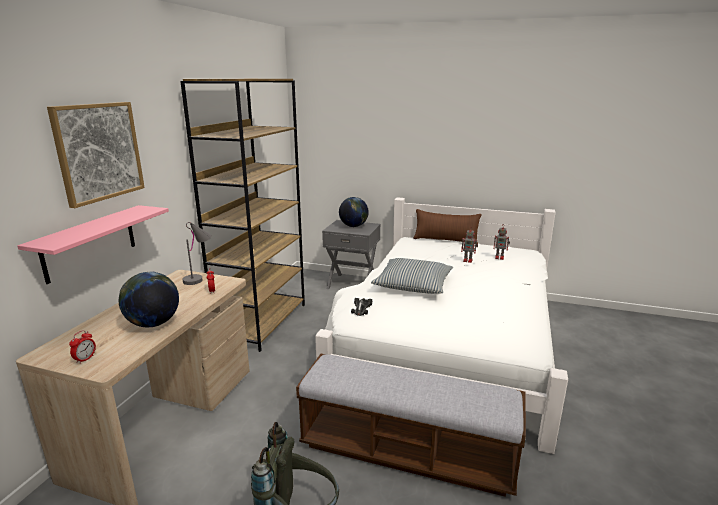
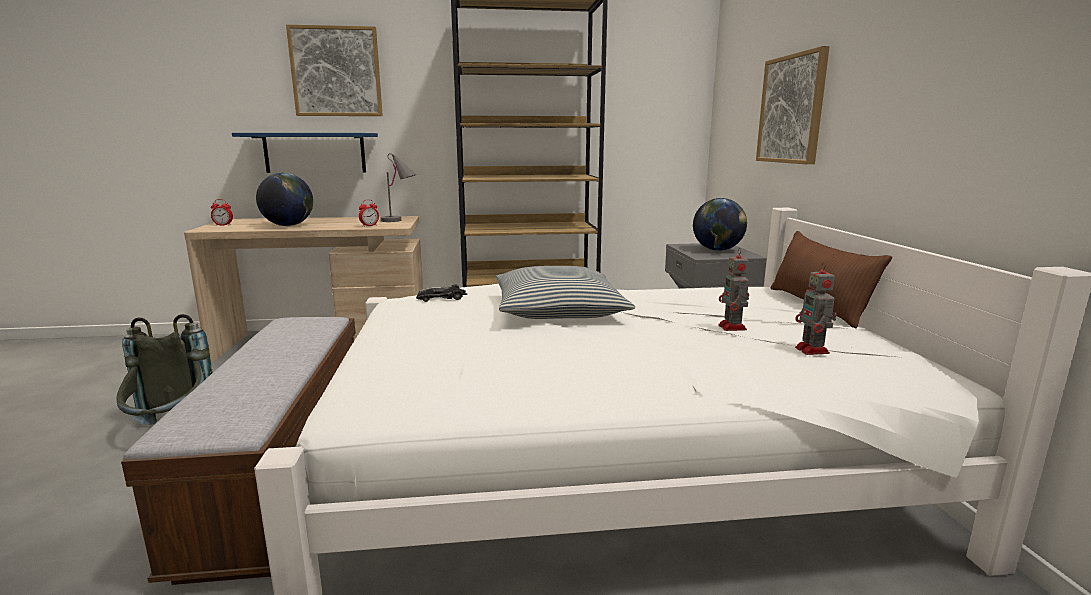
camera: 65 degrees right, 5 degrees down
(90, 243) = (315, 153): pink shelf -> blue shelf
(387, 148) = (792, 109): none -> picture

